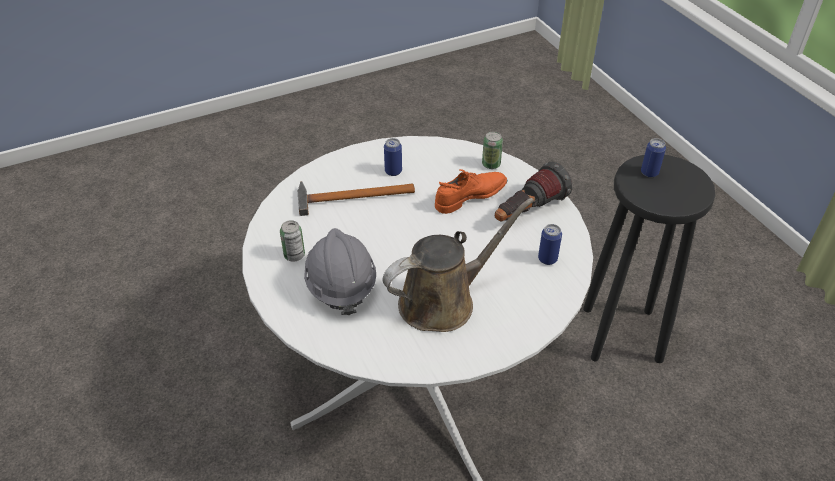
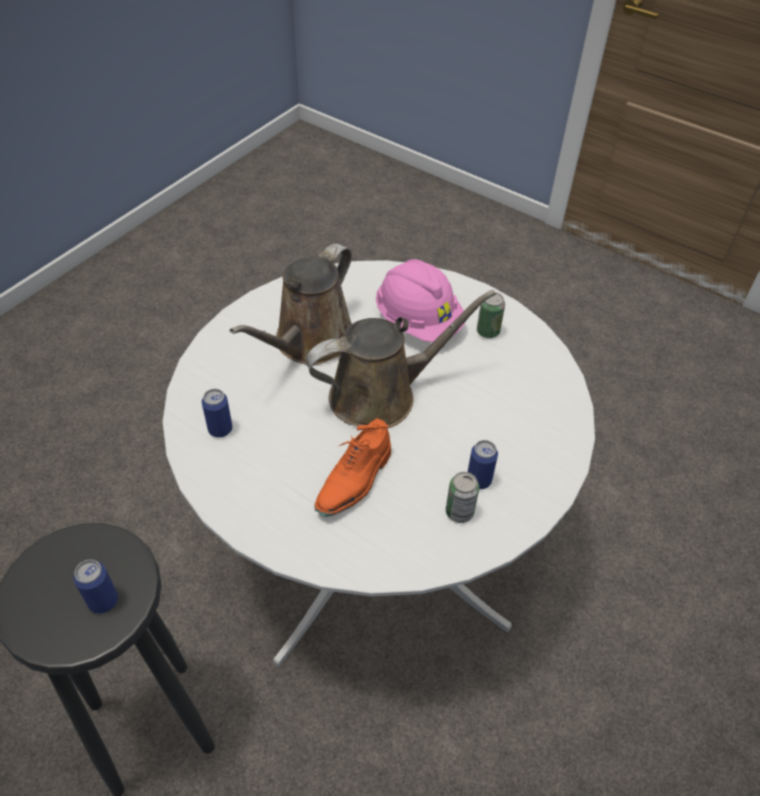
camera: 150 degrees right, 5 degrees up
(340, 284) = (418, 322): grey hard hat -> pink hard hat
(349, 197) = (497, 419): hammer -> none
(415, 240) = (381, 395): none -> brown watering can
(491, 164) = (358, 552): can -> can (459, 512)
(527, 212) = (270, 487): flashlight -> none

